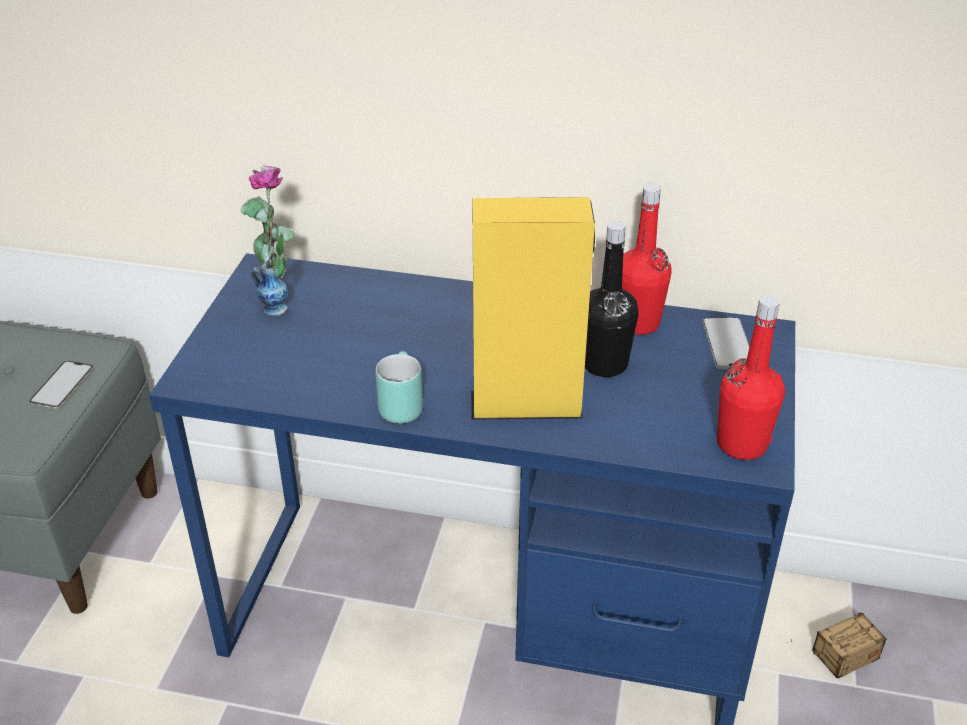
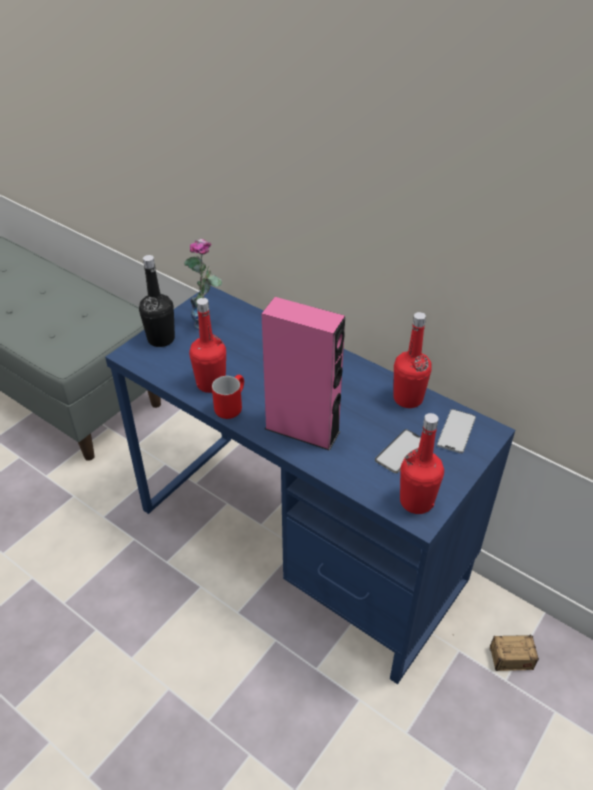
camera: 25 degrees right, 5 degrees up
(62, 385) = (103, 331): phone -> phone (401, 451)
(348, 383) = (211, 383): none -> red bottle
(398, 404) = (230, 405): turquoise mug -> red mug
(526, 404) = (302, 430): yellow speaker -> pink speaker
(604, 364) = (367, 419): black bottle -> black bottle (161, 339)

